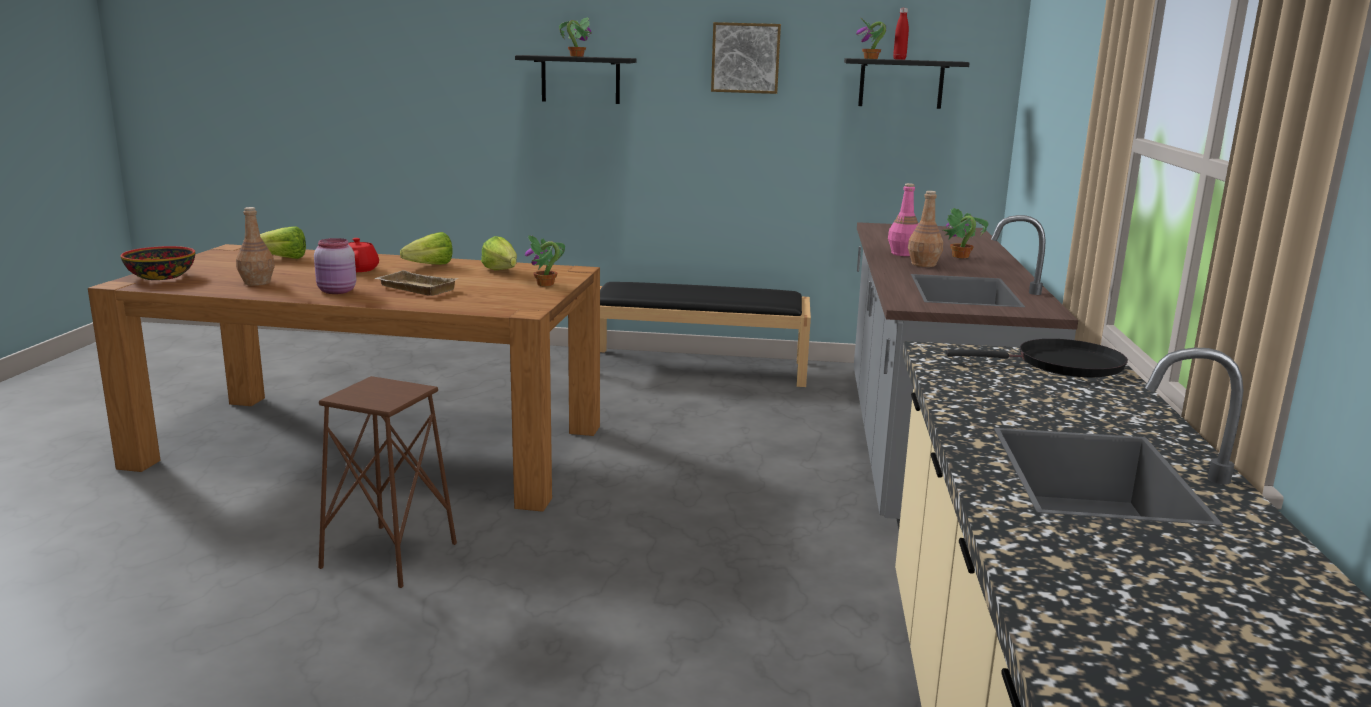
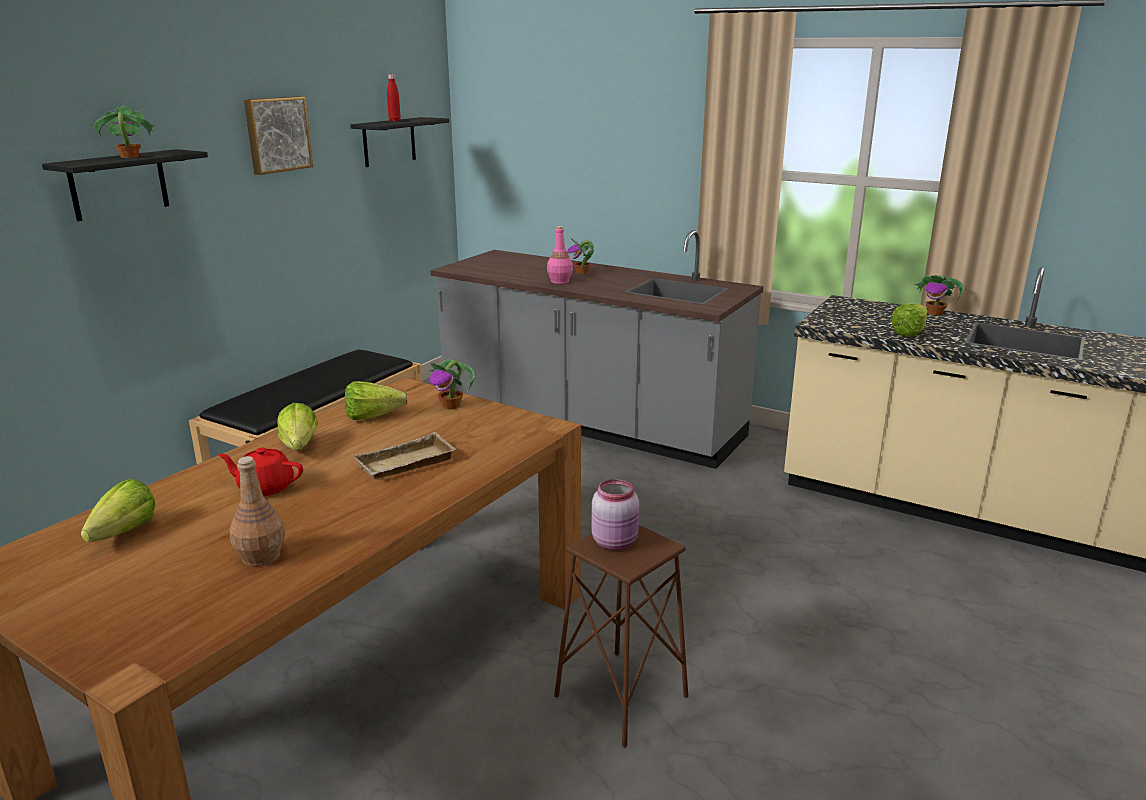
camera: 65 degrees left, 5 degrees up
(162, 277) = (125, 636): bowl -> none
(337, 291) = (372, 507): pink jar -> pink jar (616, 542)
(871, 58) = (386, 123): potted plant -> potted plant (935, 313)
(923, 264) = (598, 284): brown bottle -> none
(990, 396) = (912, 332): none -> lettuce
(1062, 365) = (855, 308): black frying pan -> none

